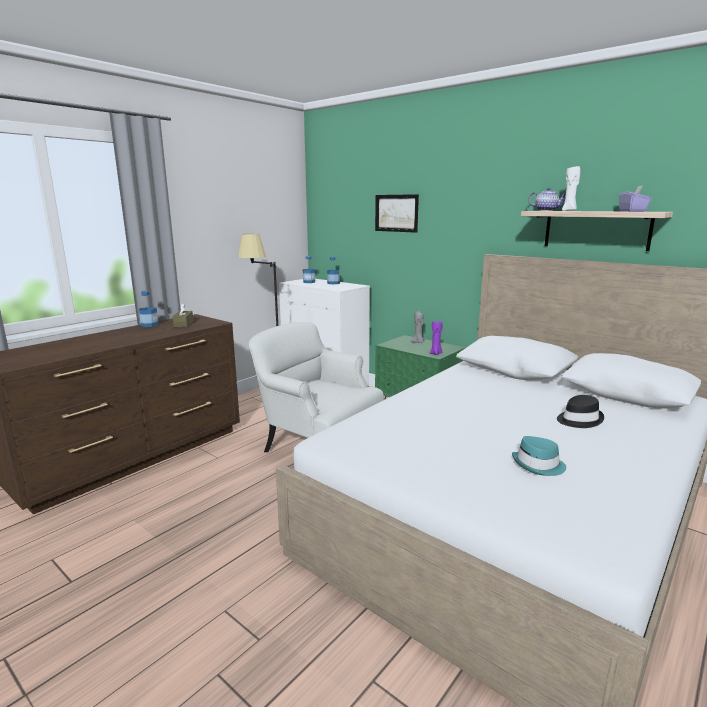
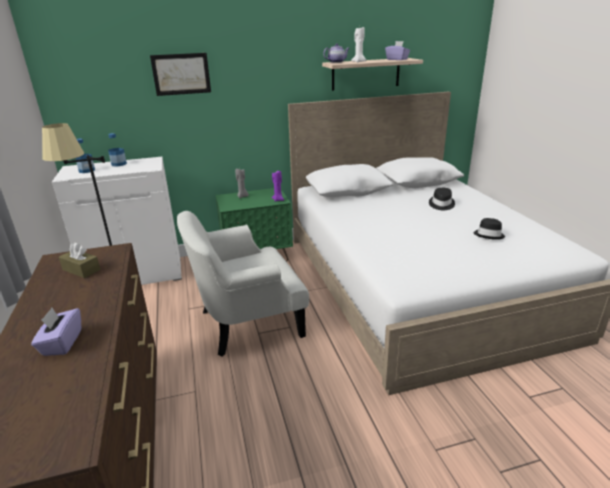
camera: 55 degrees left, 10 degrees up
(98, 342) = (62, 343): none -> purple tissue box
(149, 325) = (38, 293): bottle -> none
(539, 465) = (489, 235): turquoise hat -> black hat

